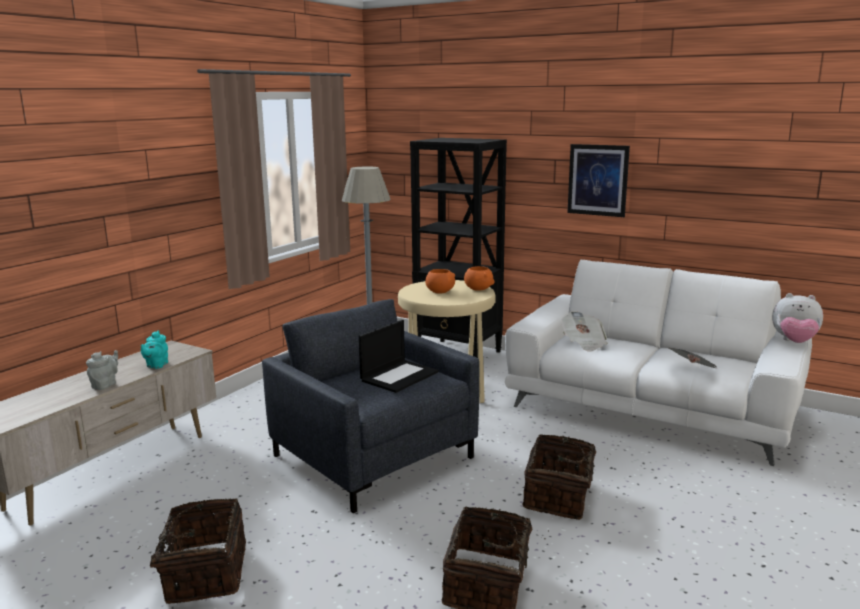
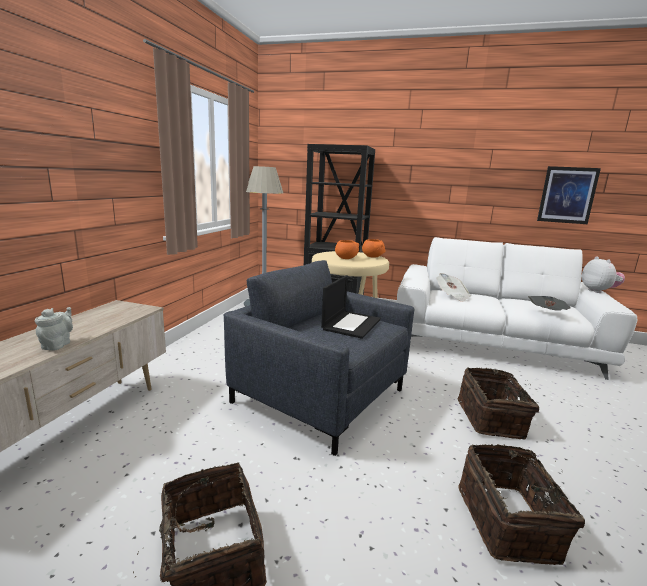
camera: 15 degrees left, 0 degrees up
(156, 365) = (110, 323): turquoise teapot -> none
(598, 180) = (444, 180): picture -> picture (567, 195)
(794, 342) = (598, 291): plush toy -> plush toy turned 105 degrees counterclockwise

